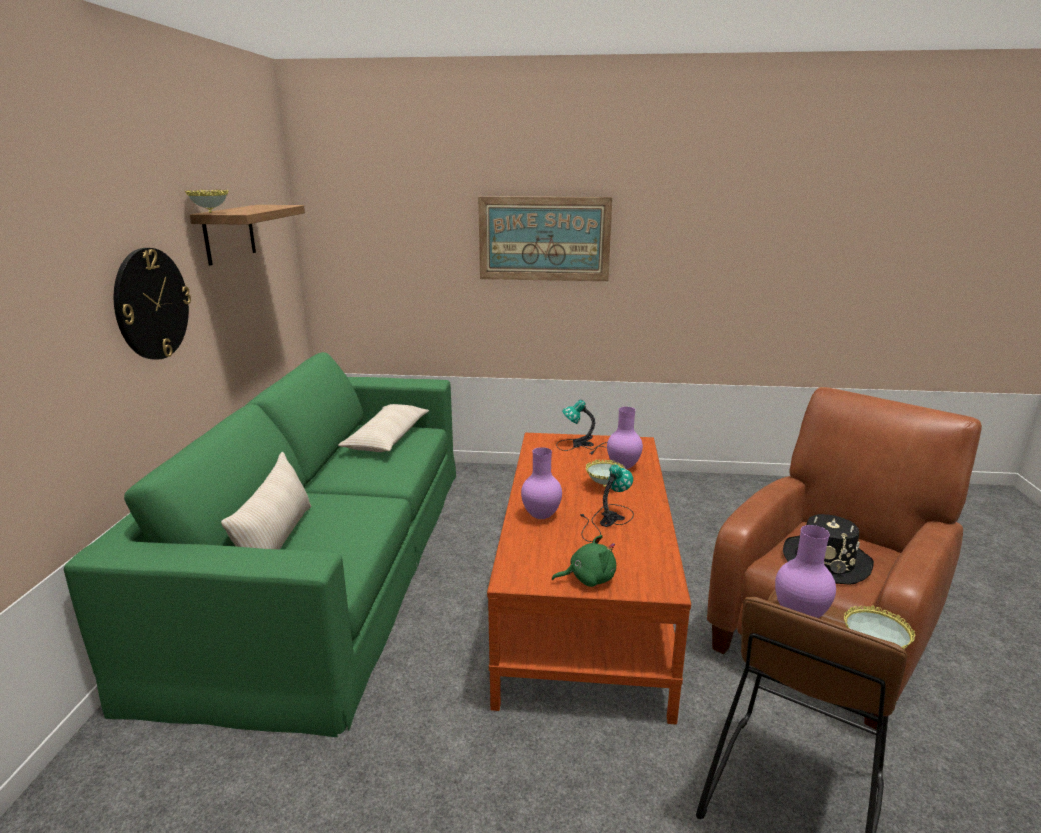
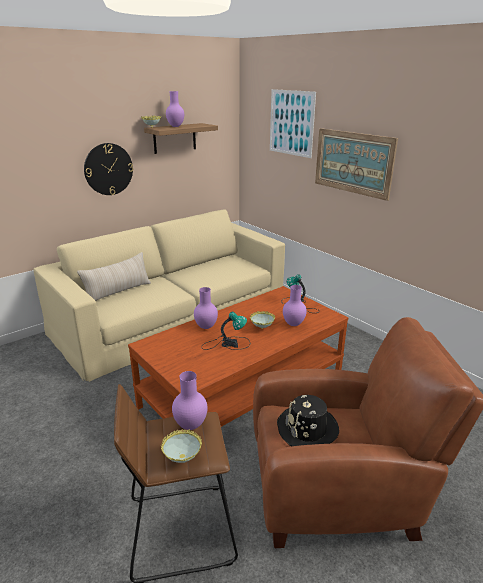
camera: 45 degrees right, 5 degrees up
(242, 209) = (175, 126): none -> purple vase
(327, 561) = (172, 316): green sofa -> beige sofa
(387, 438) = (230, 265): beige pillow -> none
(418, 194) = (291, 123): none -> picture
(588, 578) = (169, 361): green plush toy -> none

